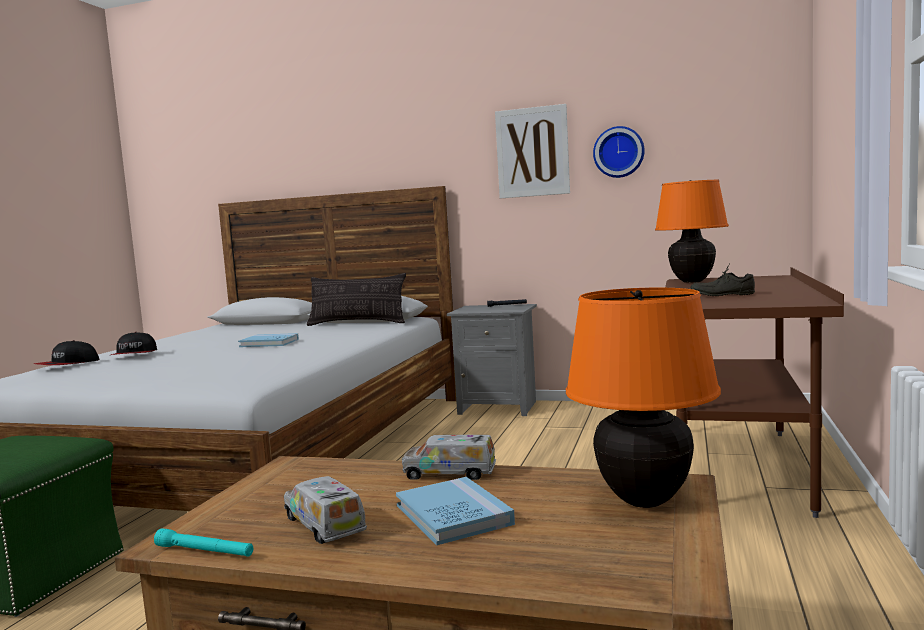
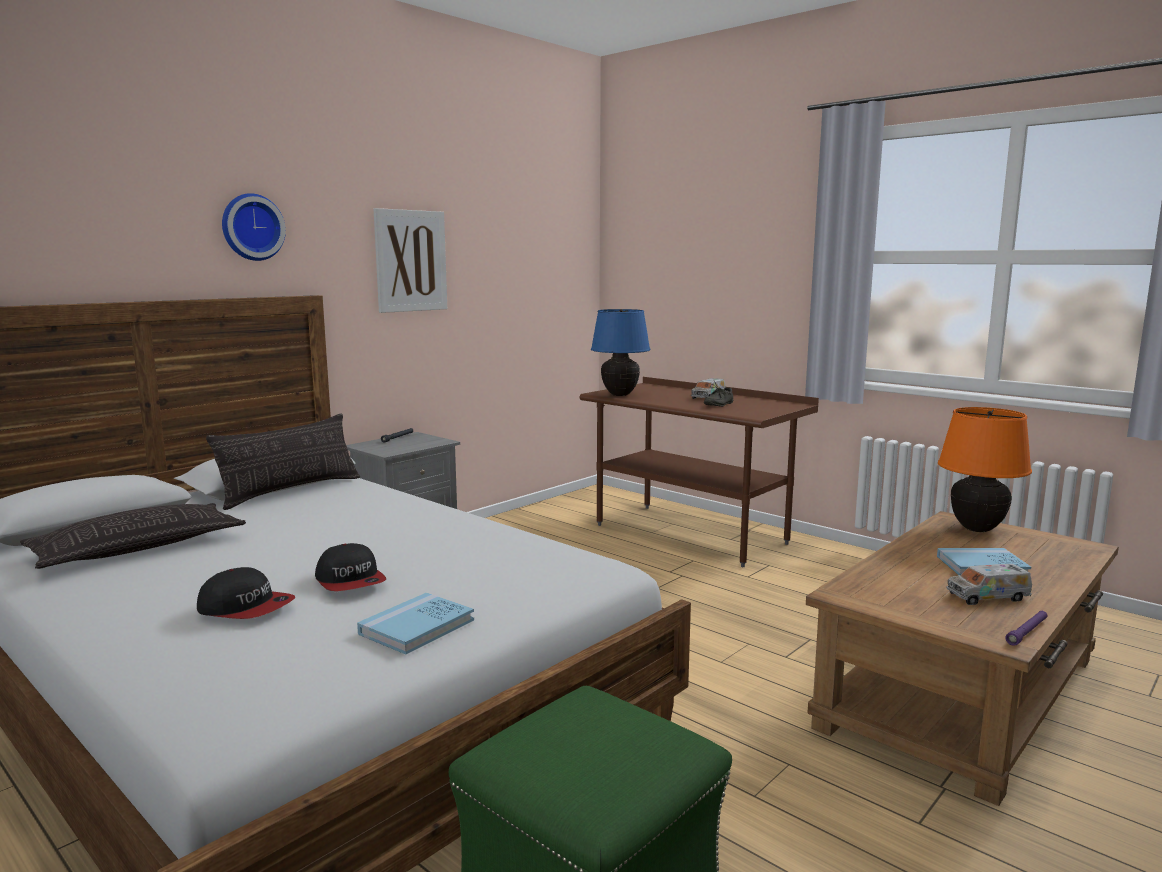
camera: 65 degrees left, 5 degrees up
(67, 364) = (225, 657): cap -> cap (351, 581)
(204, 551) = (1027, 632): turquoise flashlight -> purple flashlight
(231, 332) = (138, 547): none -> pillow
(269, 343) = (338, 536): blue book -> blue book (417, 627)
(449, 473) = (899, 555): toy truck -> toy truck (708, 397)
(619, 152) = (484, 269): wall clock -> wall clock (251, 227)
(692, 281) = (620, 394): orange table lamp -> blue table lamp

